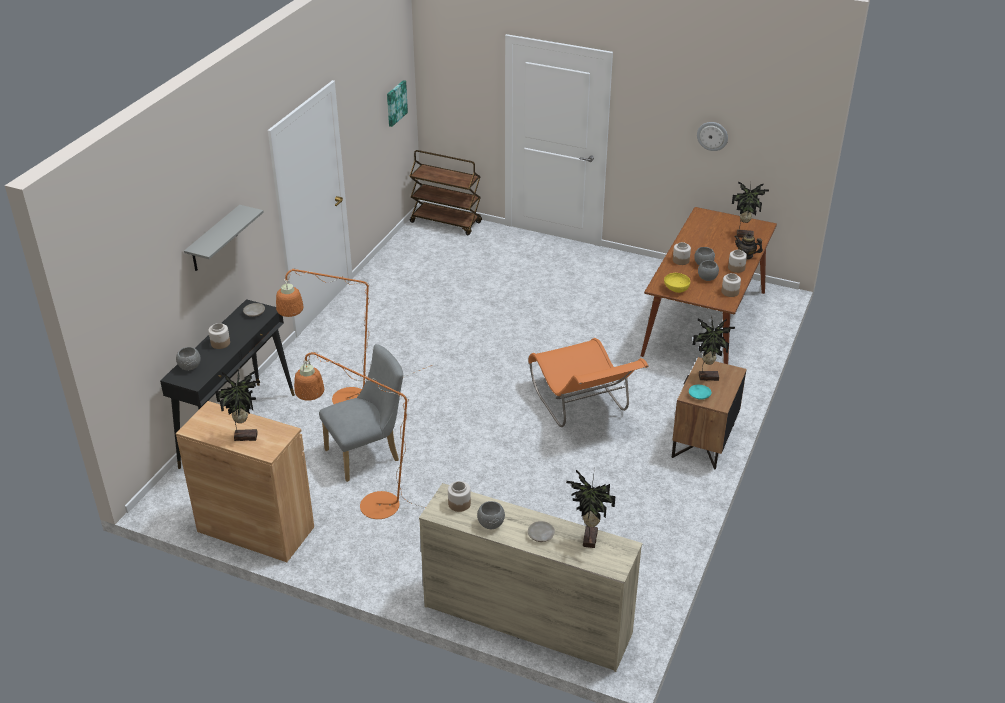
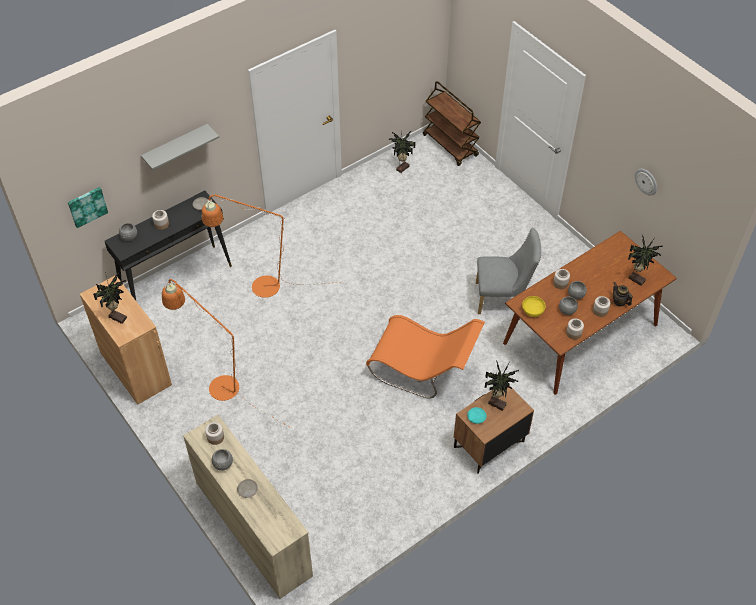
camera: 30 degrees right, 15 degrees up
(367, 454) = (245, 341): grey chair -> grey chair (503, 298)
(395, 103) = (418, 43): picture -> picture (87, 206)
(583, 407) = (423, 371): orange chair -> orange chair turned 75 degrees counterclockwise
(588, 539) = (275, 510): potted plant -> potted plant (401, 168)

